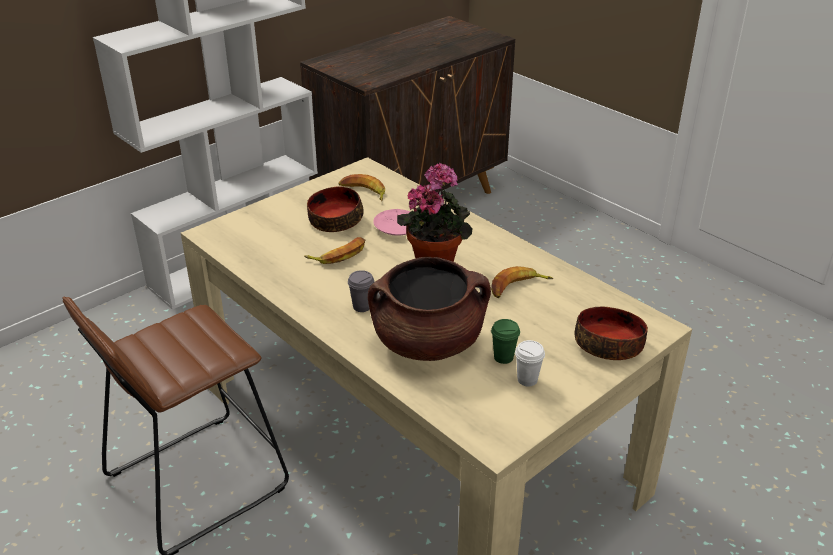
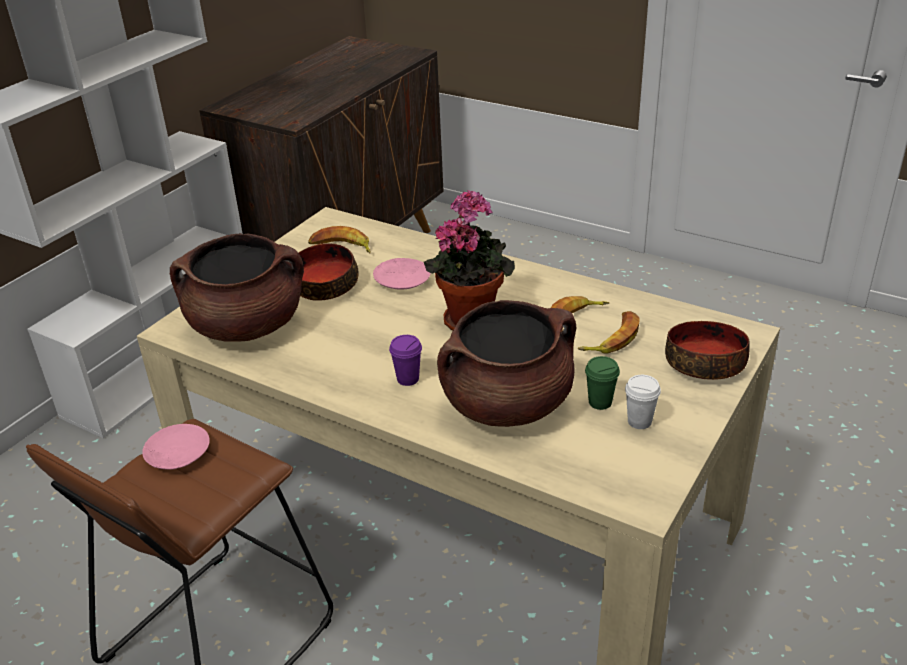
camera: 15 degrees left, 0 degrees up
(181, 328) = (177, 454): none -> pink plate
(262, 241) = (247, 326): none -> brown cooking pot
(339, 254) = (349, 324): banana -> banana (612, 338)
(362, 307) = (408, 379): grey cup -> purple cup

